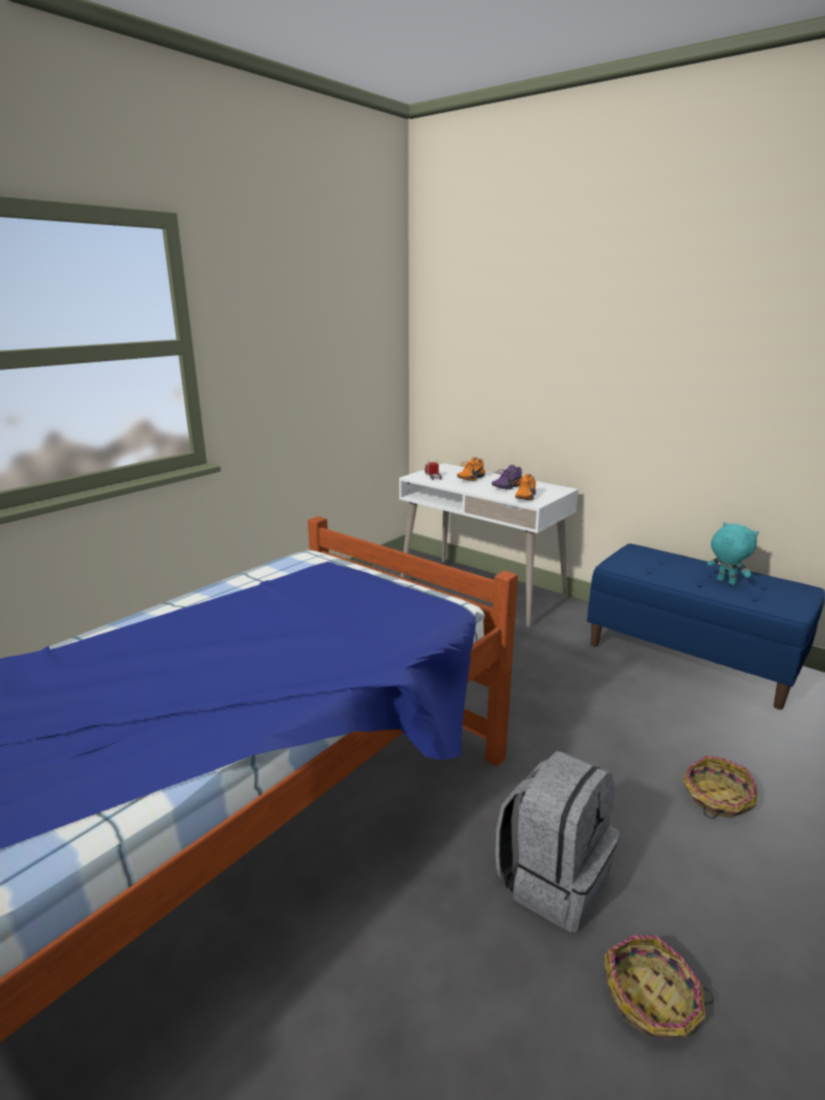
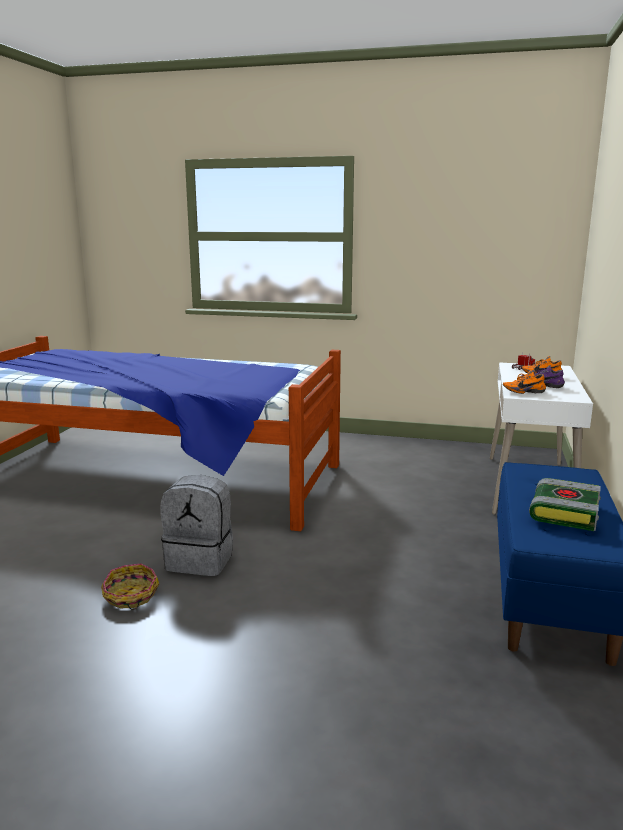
camera: 65 degrees right, 5 degrees down
(716, 798) = (325, 614): basket -> none
(725, 582) = (563, 512): turquoise plush toy -> book

